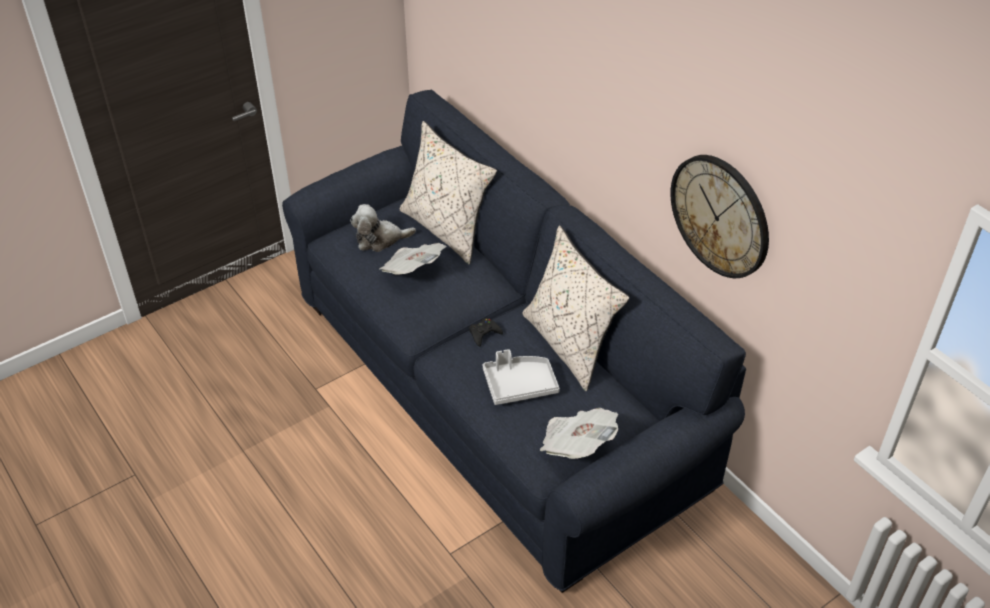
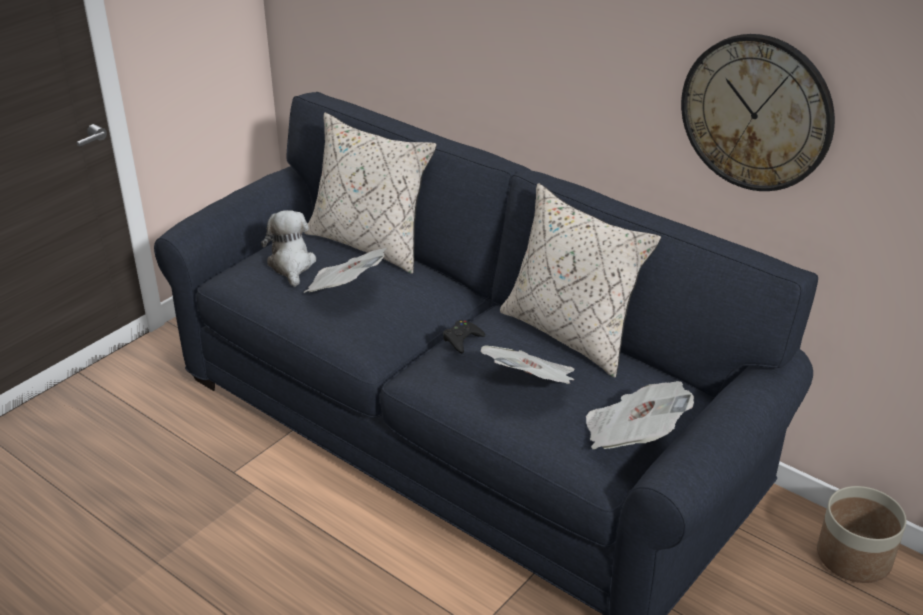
camera: 15 degrees left, 10 degrees down
(380, 239) = (291, 265): plush toy -> plush toy turned 105 degrees clockwise
(519, 385) = (531, 384): grey tray -> newspaper
(759, 560) = (854, 557): none -> planter

